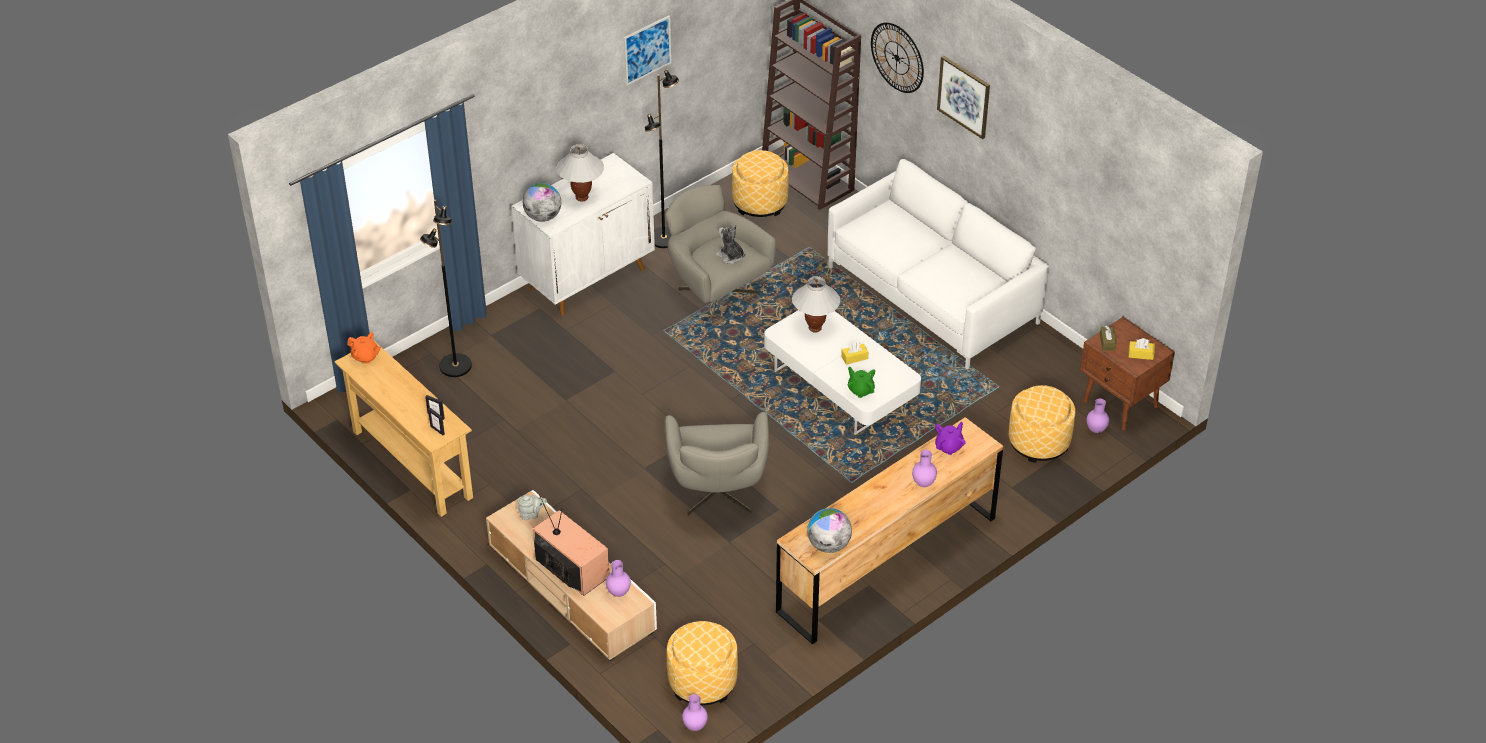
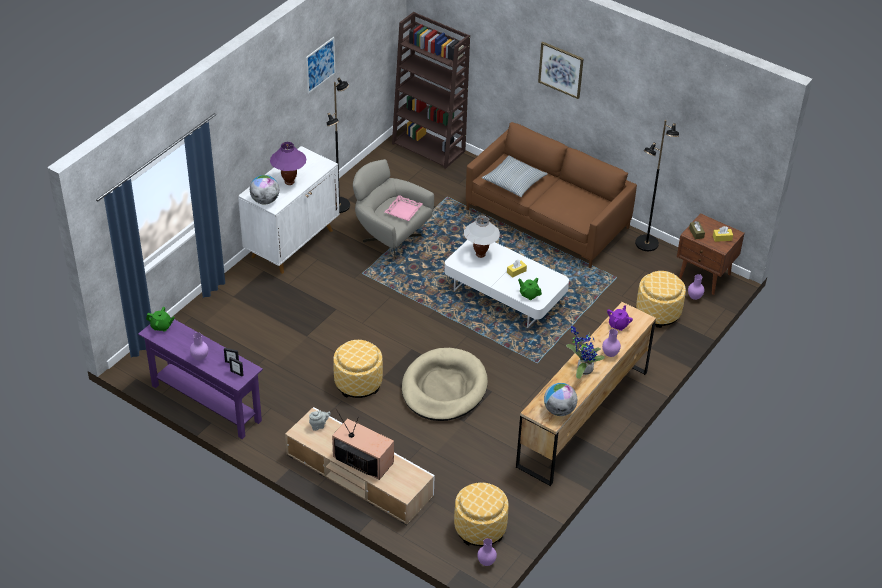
camera: 15 degrees left, 0 degrees up
(365, 357) = (161, 326): orange teapot -> green teapot
(411, 464) = (206, 403): beige console table -> purple console table
(455, 366) = (214, 324): black floor lamp -> black floor lamp (646, 244)
(582, 197) = (289, 182): white table lamp -> purple table lamp
(619, 593) = (405, 473): purple vase -> purple vase (200, 357)
(718, 495) = (444, 388): grey armchair -> beige dog bed
(731, 256) = (403, 211): plush toy -> pink tray
(760, 202) = (400, 169): ottoman -> ottoman (358, 382)
(879, 497) = (582, 369): none -> potted plant
(888, 238) = (514, 181): none -> pillow
(897, 57) = (501, 48): wall clock -> none
(932, 295) = (547, 219): white sofa -> brown sofa

